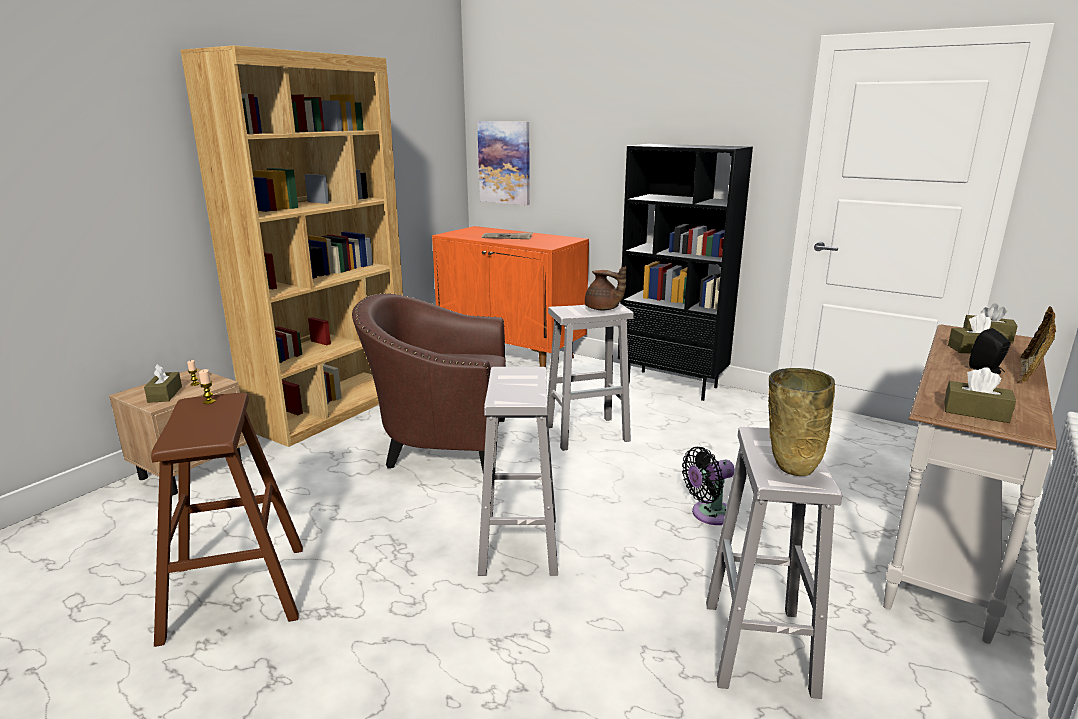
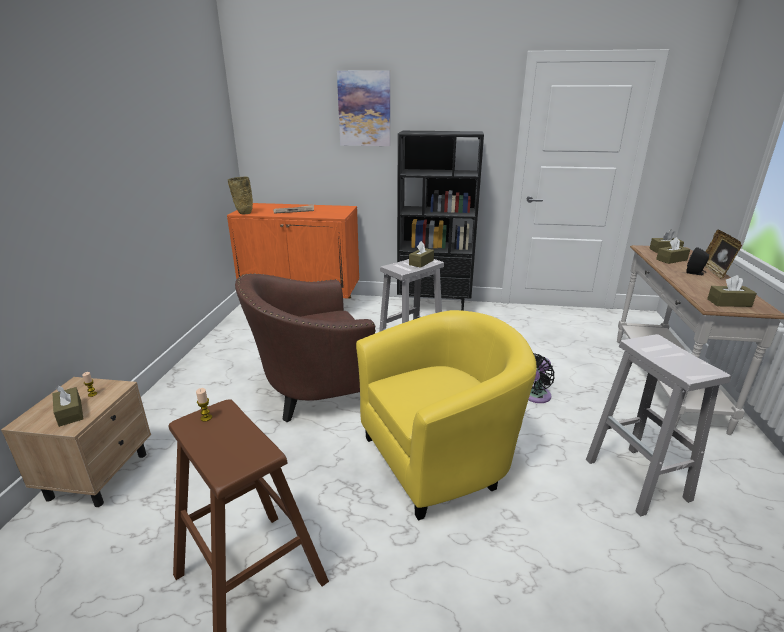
camera: 25 degrees left, 5 degrees up
(332, 409) = (191, 381): brown bookcase -> none
(504, 162) = (274, 148): picture -> picture (364, 109)
(519, 546) = (441, 457): white stool -> yellow armchair
(603, 309) = (421, 262): brown teapot -> brown tissue box
(789, 469) = (686, 365): beige vase -> beige vase (243, 213)

